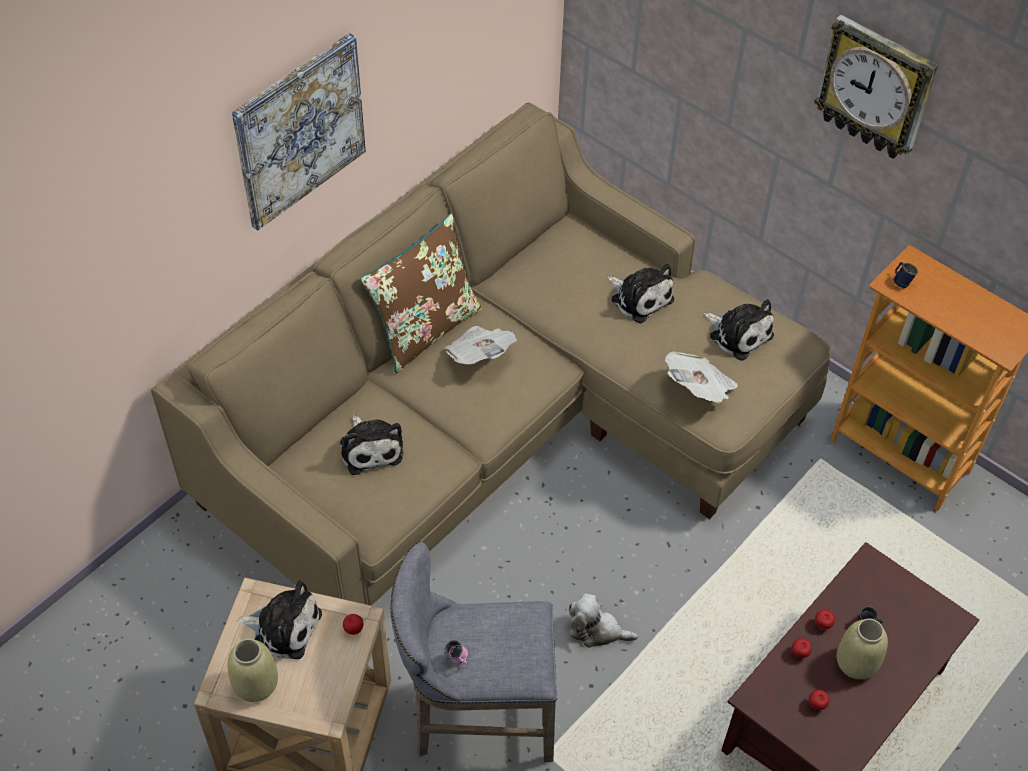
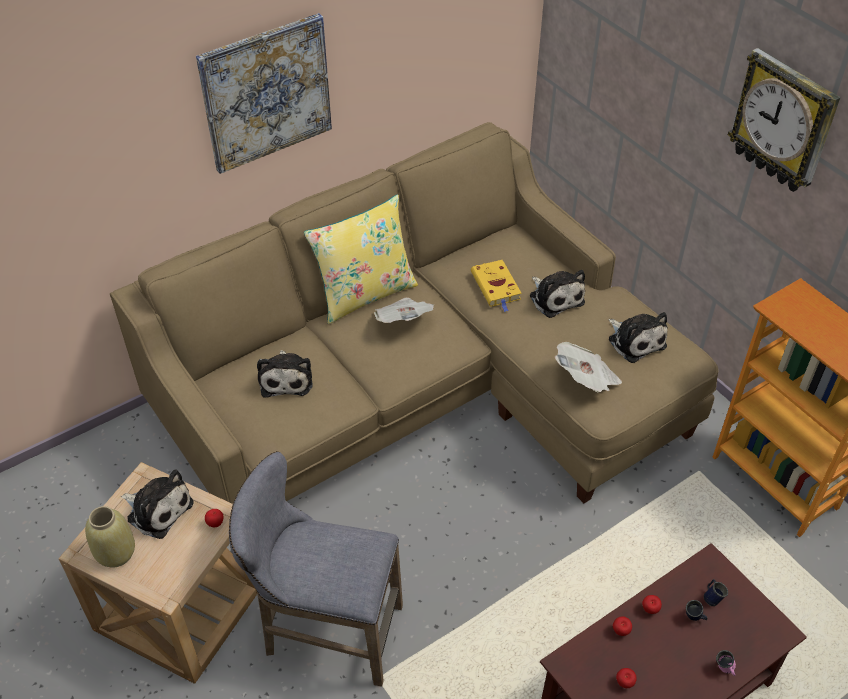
camera: 15 degrees right, 5 degrees down
(425, 329) = (365, 294): brown pillow -> yellow pillow
(458, 660) = (295, 568): pink mug -> pink mug (725, 670)
(572, 297) = (496, 287): none -> yellow book
(597, 630) = (455, 579): plush toy -> none
(856, 663) = (674, 652): beige vase -> none
(901, 281) = (785, 307): blue mug -> blue mug (712, 597)

